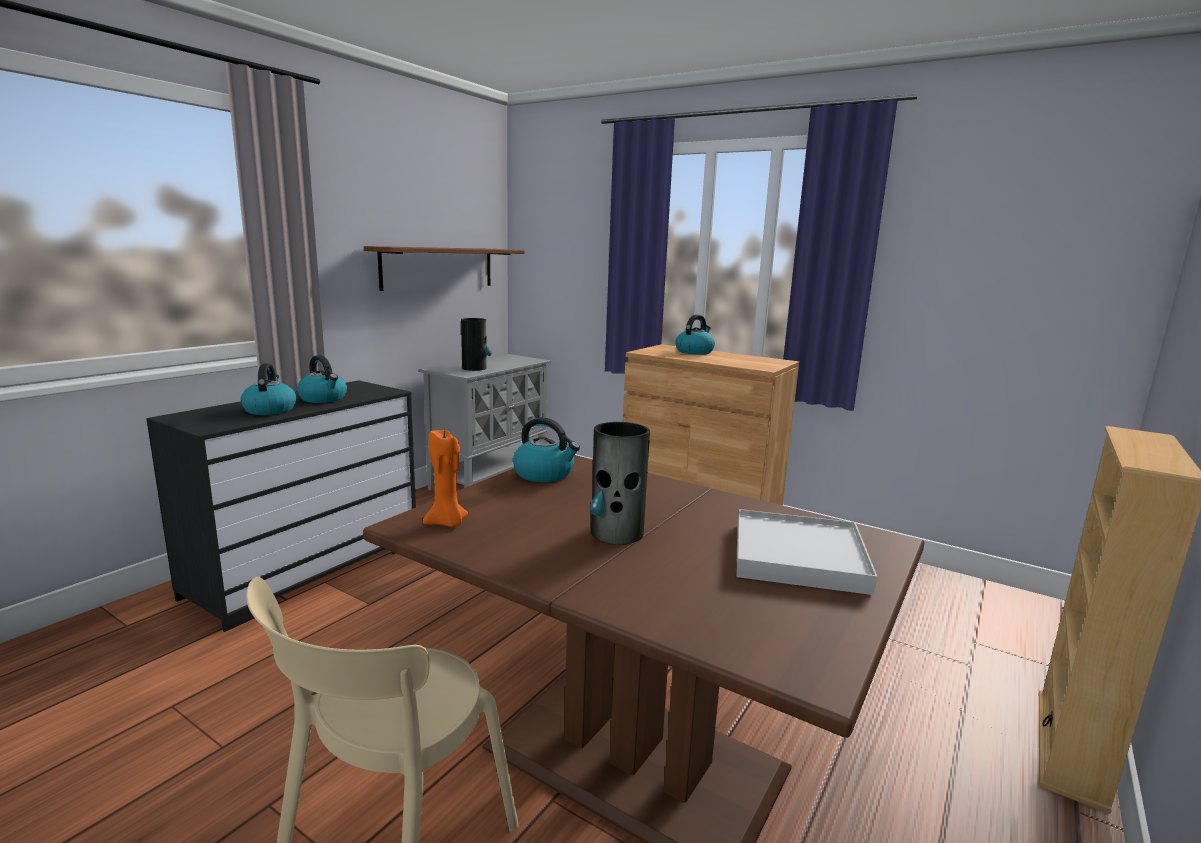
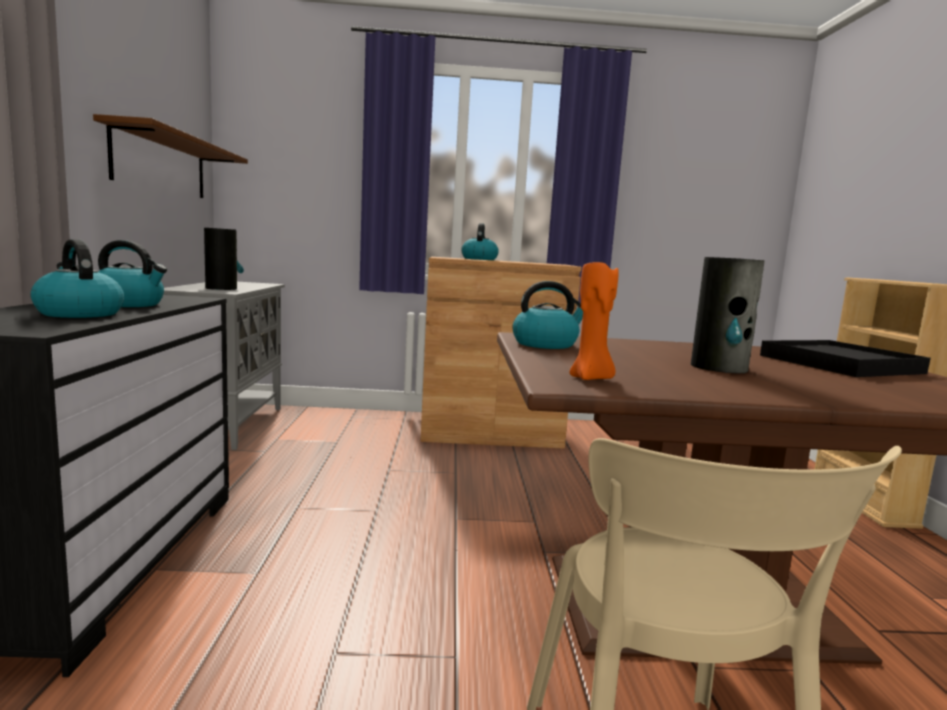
camera: 35 degrees left, 5 degrees down
(798, 556) = (839, 364): white tray -> black tray

